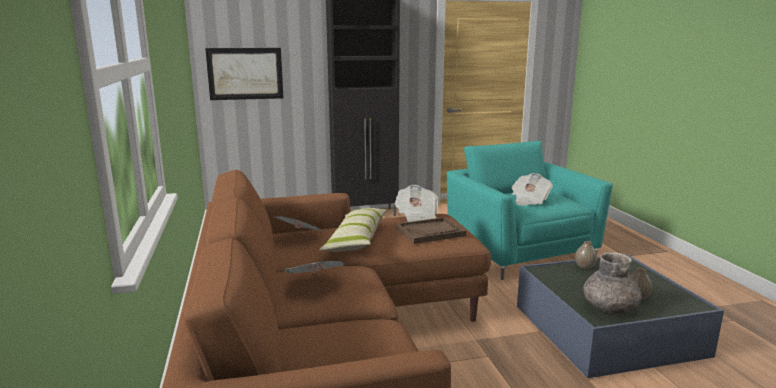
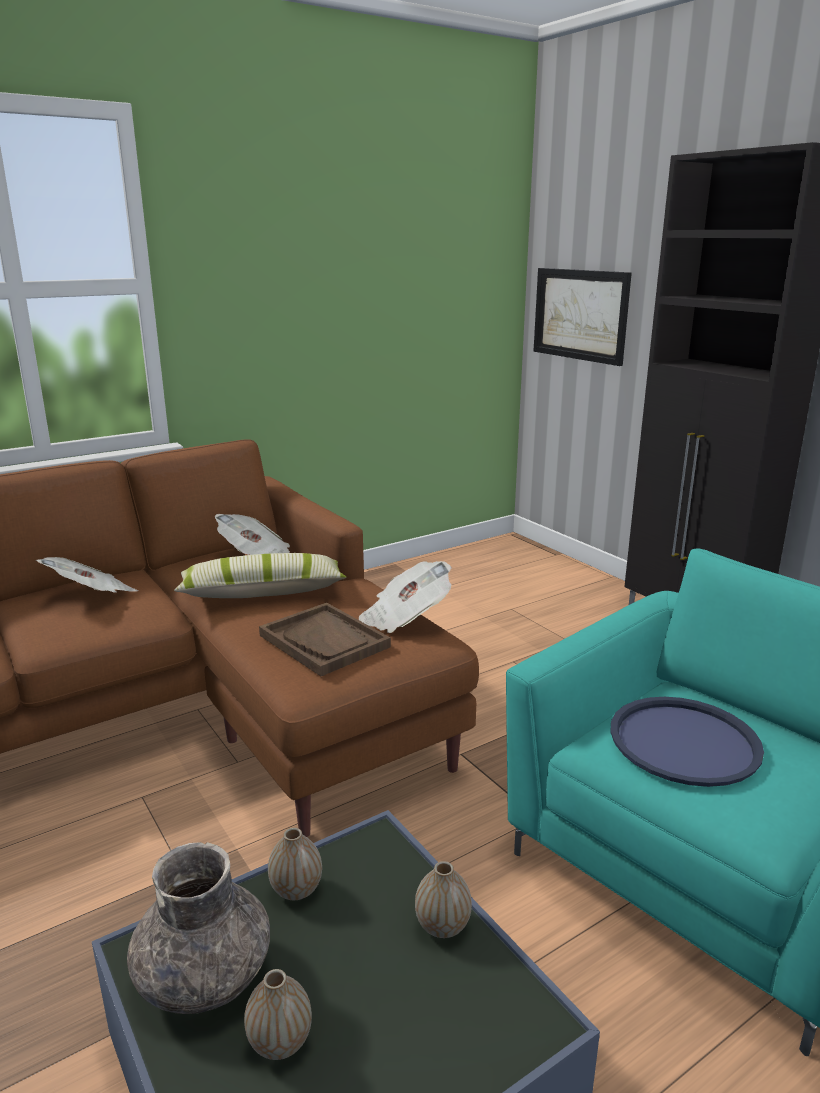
camera: 70 degrees right, 5 degrees up
(529, 200) = (684, 742): newspaper -> blue tray
(564, 288) = (296, 890): none -> vase

